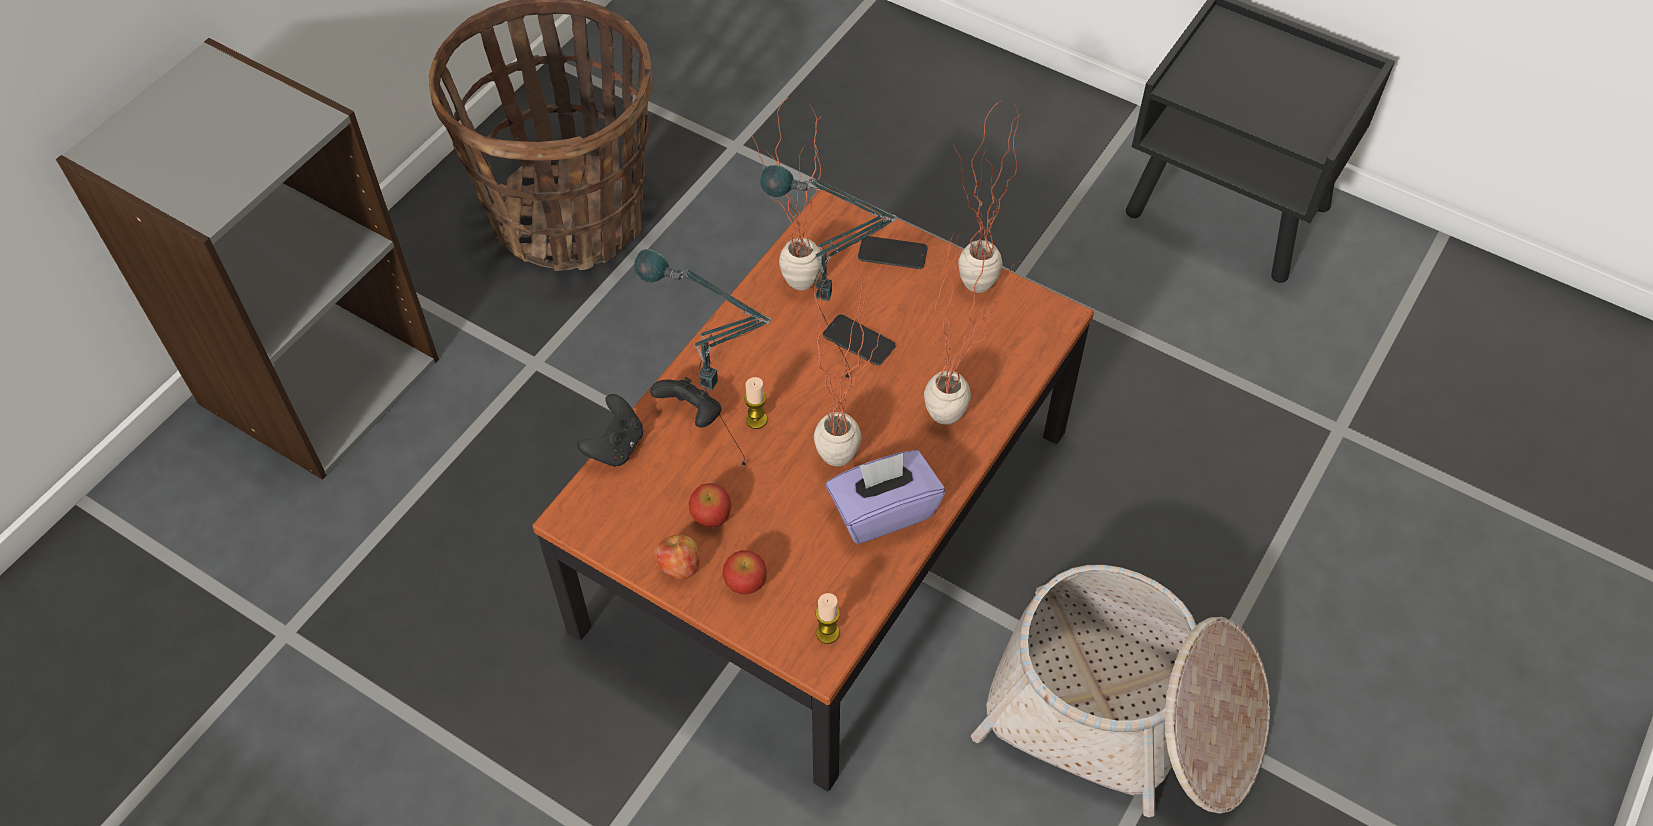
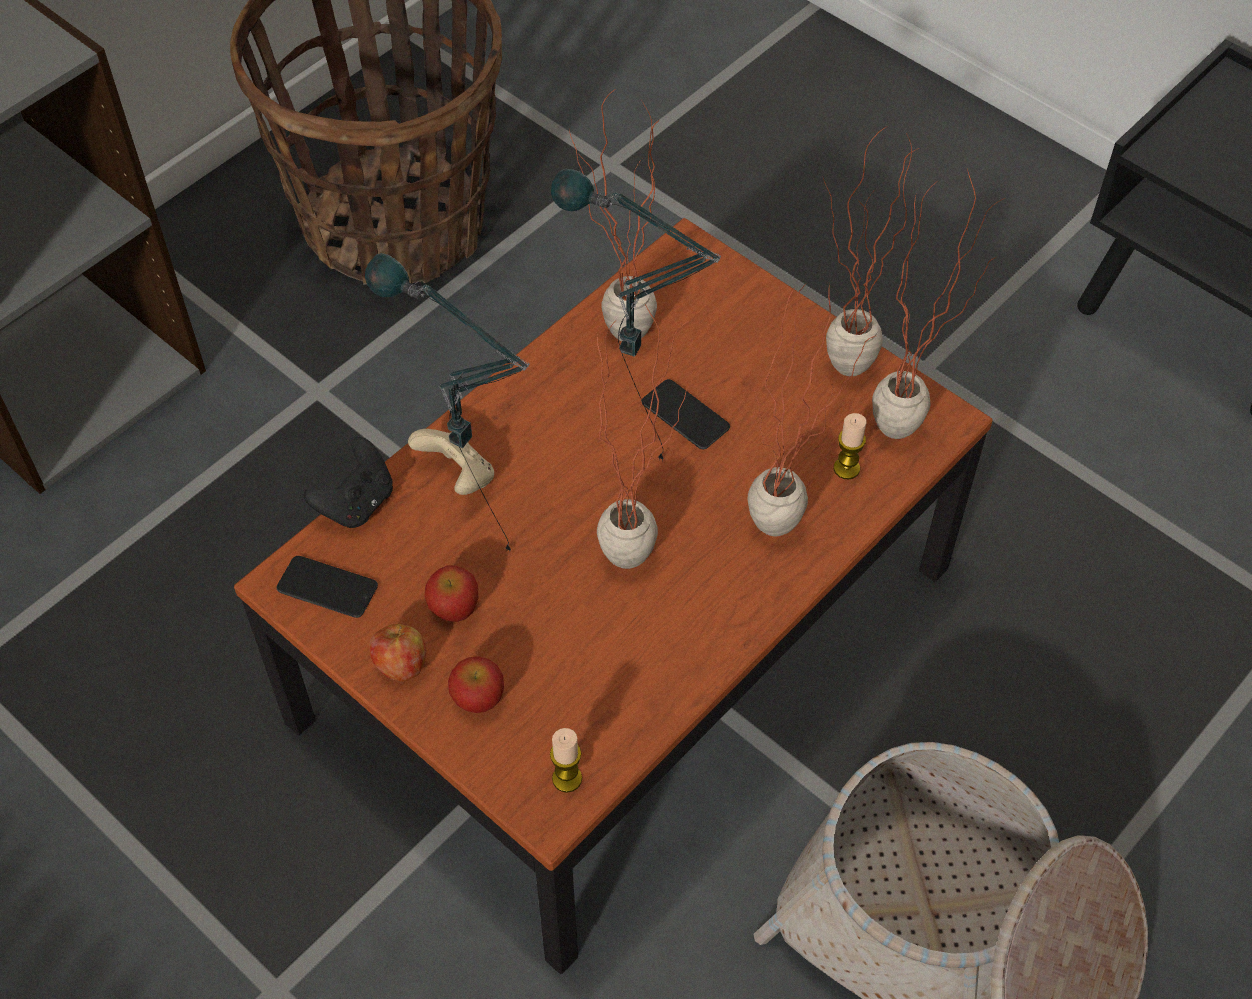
camera: 10 degrees right, 0 degrees up
(691, 414) = (458, 477): black game controller -> beige game controller
(756, 420) = (536, 496): candle -> candle (846, 468)
(882, 511) = (670, 634): purple tissue box -> none
(892, 253) = (750, 313): phone -> phone (327, 588)
(1035, 327) = (913, 429): none -> potted plant

